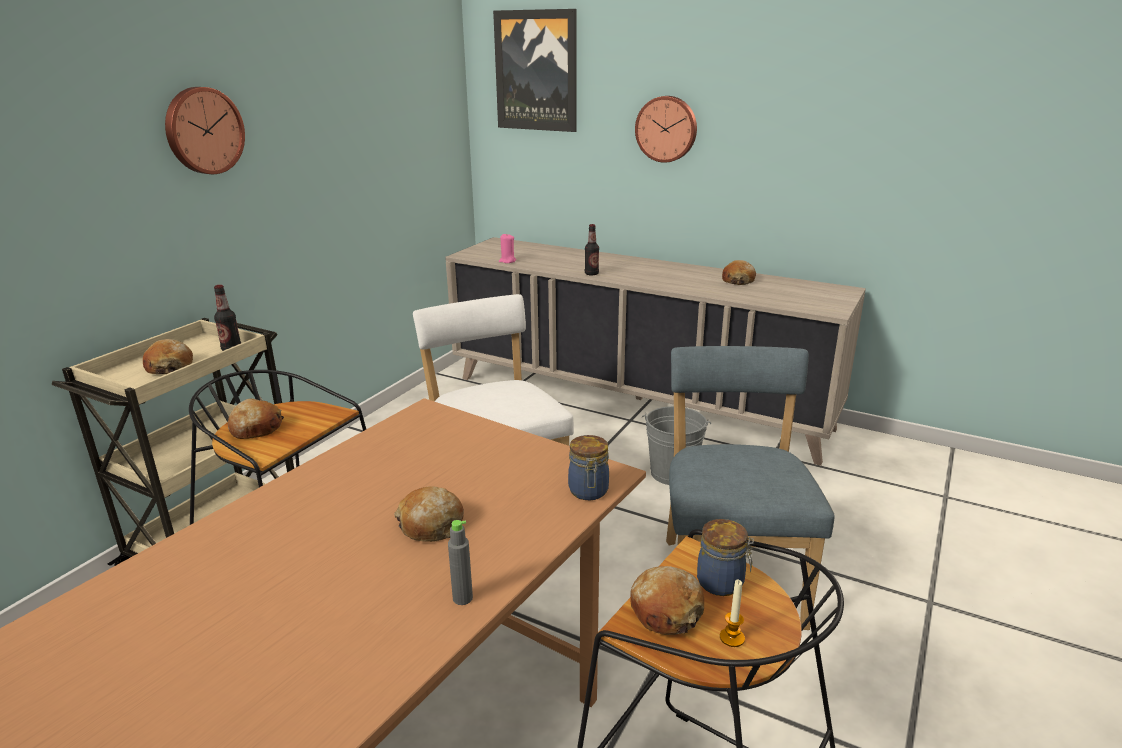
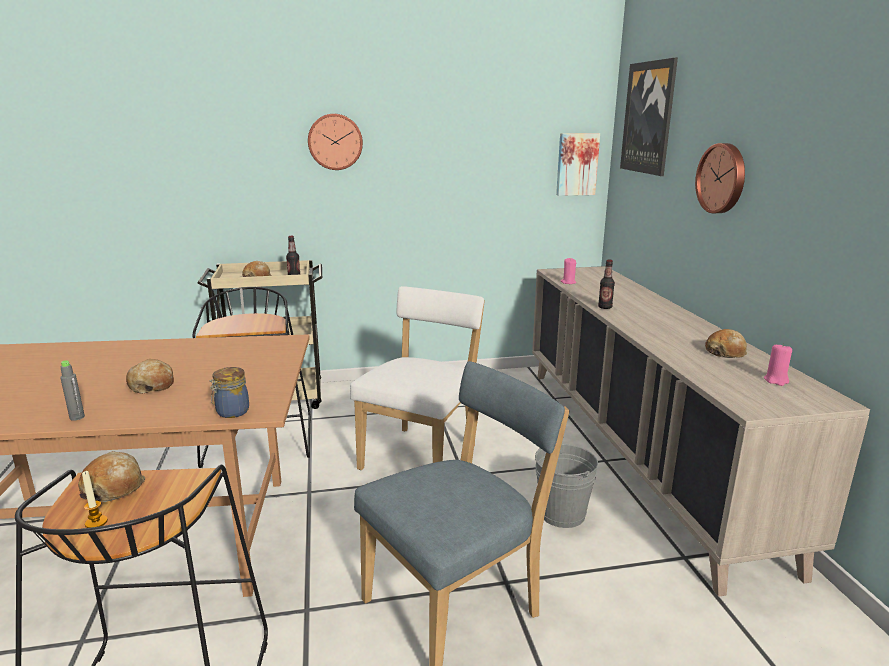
camera: 50 degrees right, 5 degrees down
(256, 428) = (237, 320): bread -> none
(446, 127) = (576, 164): none -> picture
(722, 583) = (164, 498): jar -> none
(801, 288) = (776, 380): none -> pink candle

